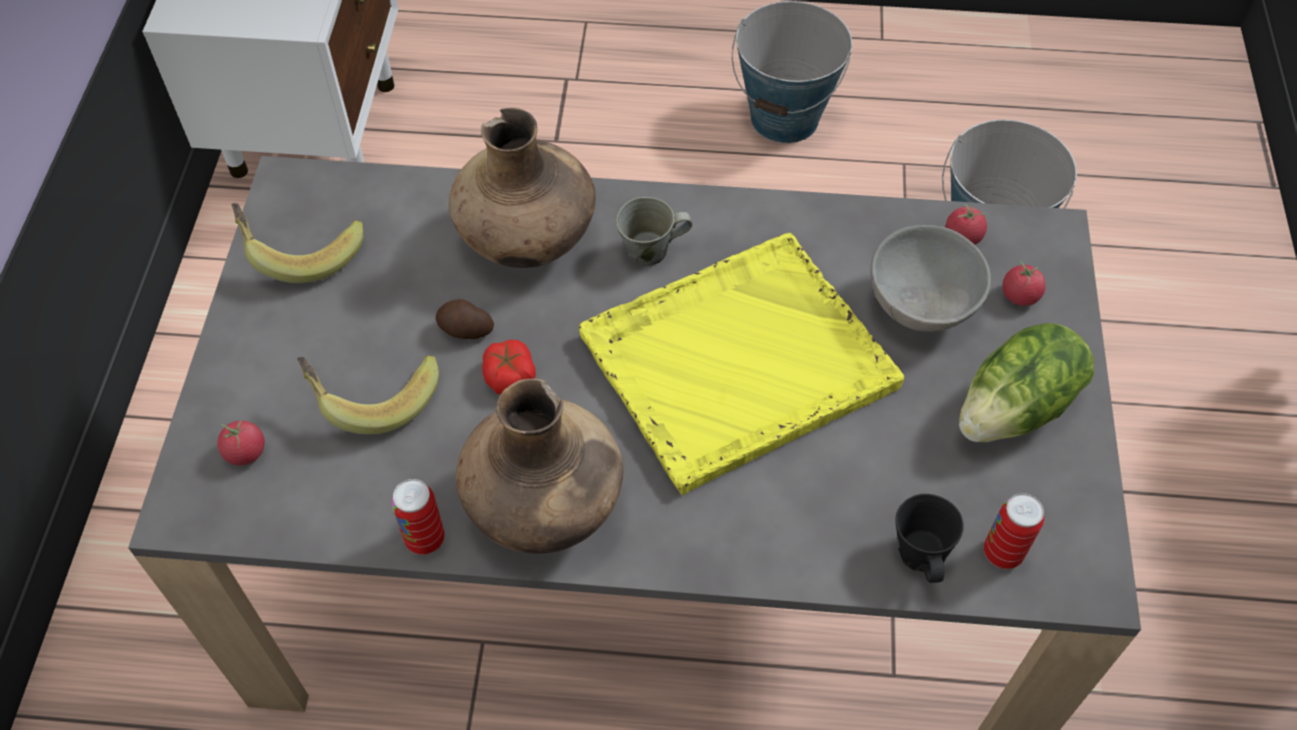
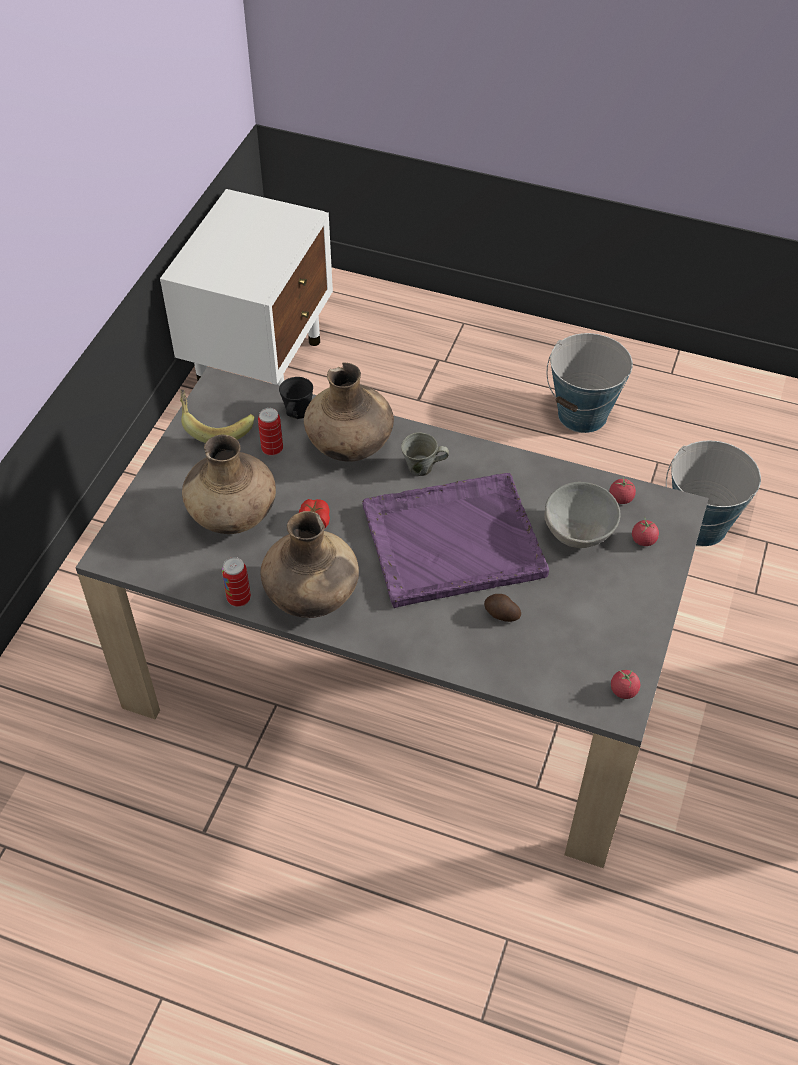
camera: 15 degrees right, 5 degrees down
(245, 452) = (152, 531): tomato -> tomato (623, 690)
(373, 395) = (233, 515): banana -> brown vase
(465, 330) = (296, 490): potato -> potato (501, 614)
(735, 362) = (451, 541): yellow tray -> purple tray
(920, 555) = (523, 672): black mug -> black mug (297, 412)
(1002, 552) = (573, 681): can -> can (272, 449)
(1017, 409) = (615, 604): lettuce -> none

